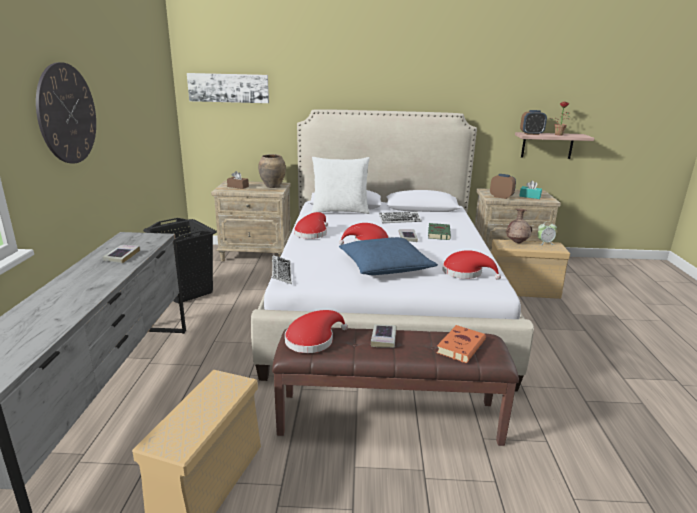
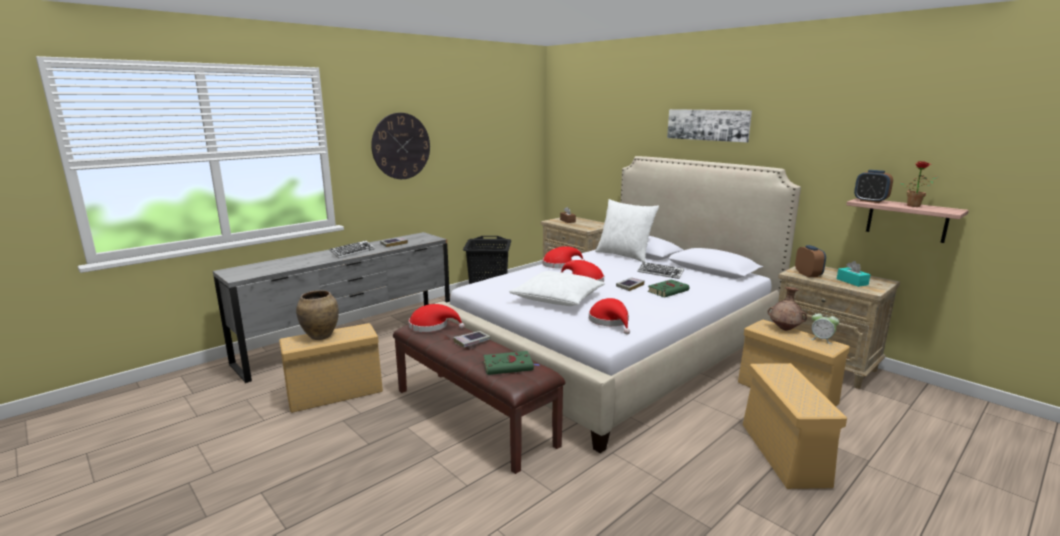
camera: 45 degrees right, 5 degrees down
(228, 88) = (579, 134): picture -> picture (708, 125)
(273, 186) = (594, 225): brown vase -> brown vase (320, 336)
(281, 273) = (478, 281): keyboard -> keyboard (352, 252)
(385, 266) = (557, 298): blue pillow -> white pillow
(461, 346) = (509, 366): orange book -> green book
(588, 333) = (785, 455): none -> beige storage box

